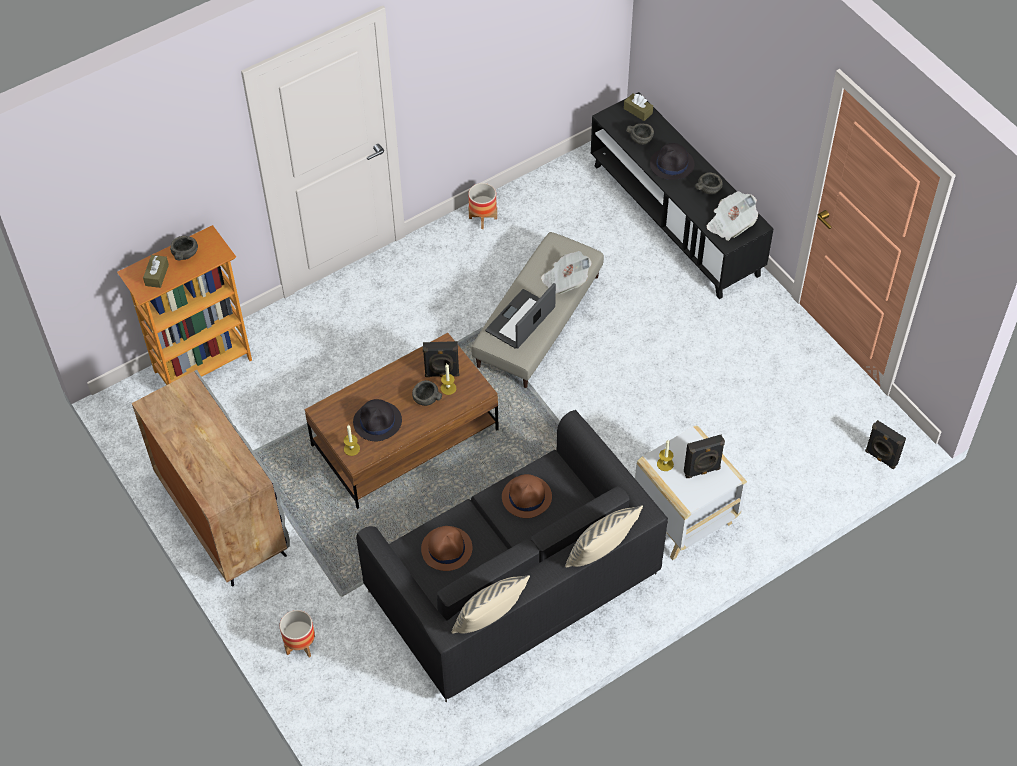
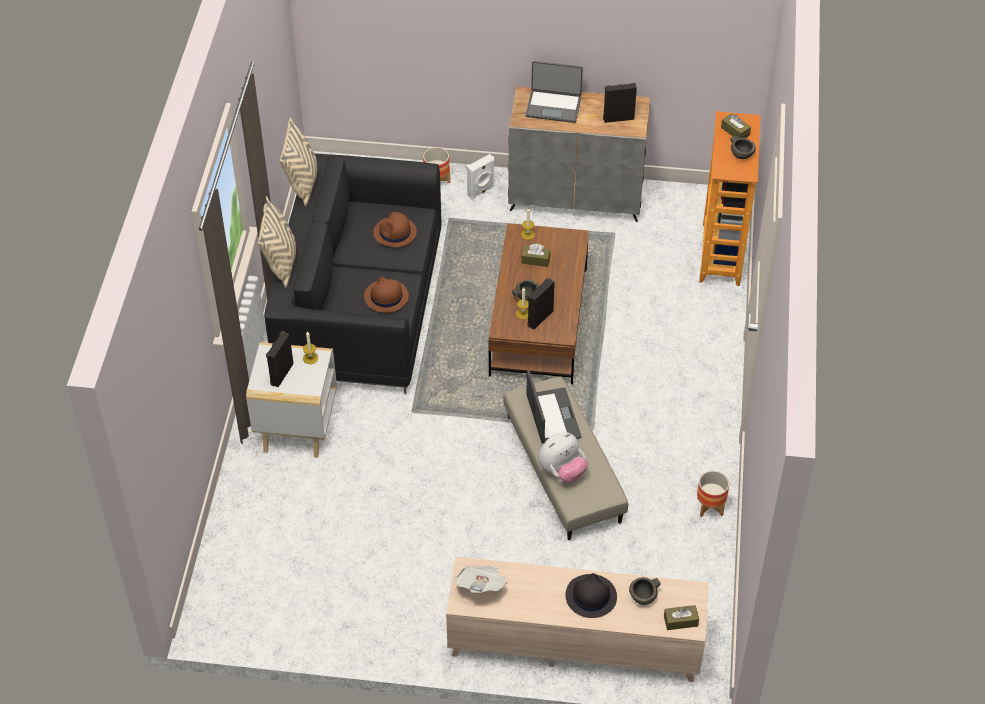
camera: 130 degrees right, 5 degrees down
(211, 467) = (553, 106): none -> laptop
(281, 597) = (481, 191): none -> white speaker
(378, 422) = (535, 260): black hat -> brown tissue box
(565, 281) = (562, 471): newspaper -> plush toy
(675, 219) = (575, 643): black tv stand -> beige tv stand
(708, 189) = (536, 601): grey bowl -> none
(880, 458) = (204, 588): black speaker -> black speaker (618, 118)

